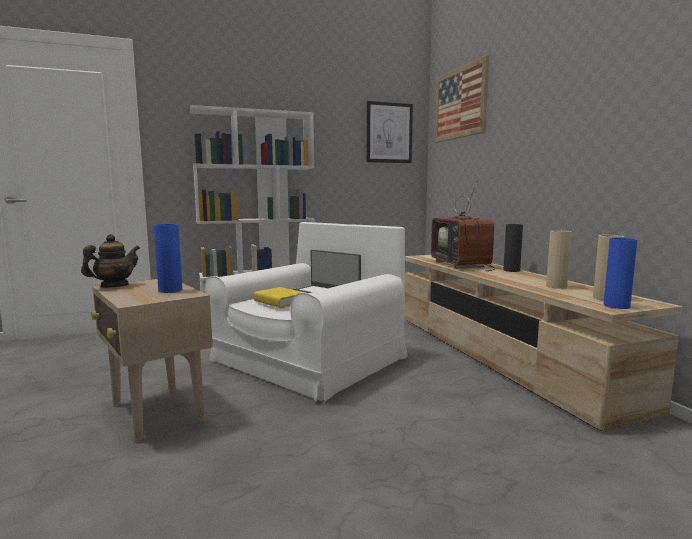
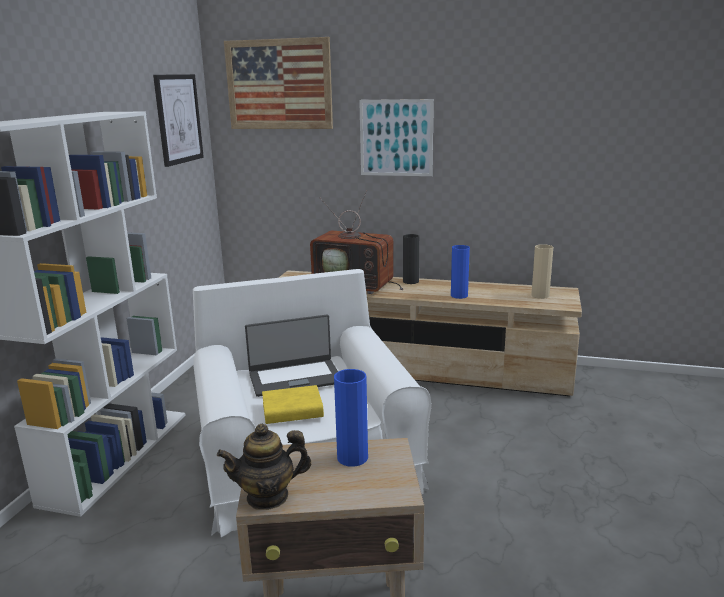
camera: 55 degrees left, 10 degrees up
(114, 286) = (268, 496): teapot -> teapot turned 90 degrees counterclockwise
(523, 133) = (396, 138): none -> picture
(556, 286) = (489, 292): beige vase -> none
(616, 306) = (563, 302): blue vase -> blue vase (459, 295)

